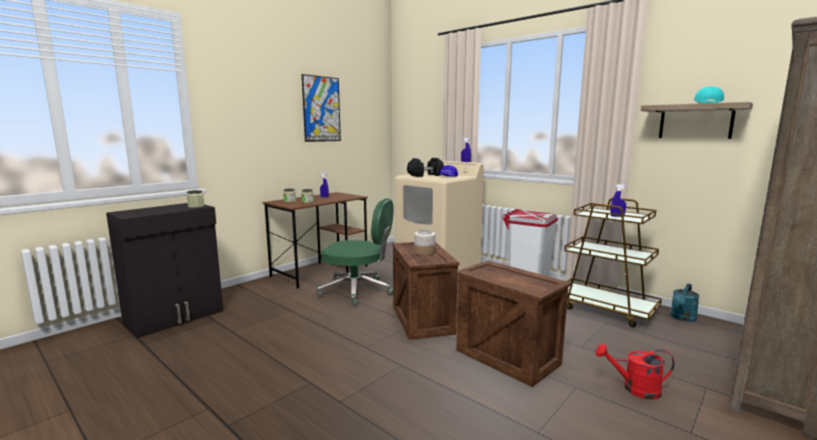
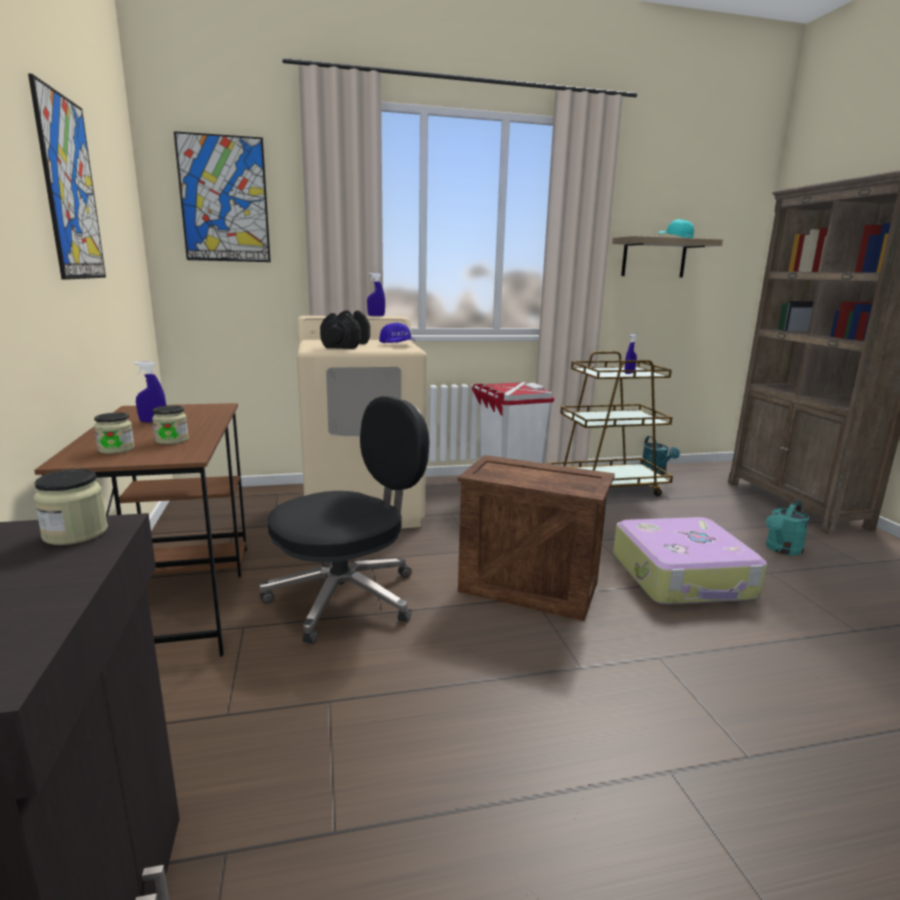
camera: 55 degrees left, 5 degrees up
(358, 291) = (347, 597): green office chair -> black office chair
(418, 103) = (224, 199): none -> picture
(424, 252) = (541, 475): jar -> none
(508, 357) = (683, 577): crate -> suitcase
(634, 389) = (781, 550): red watering can -> turquoise watering can

